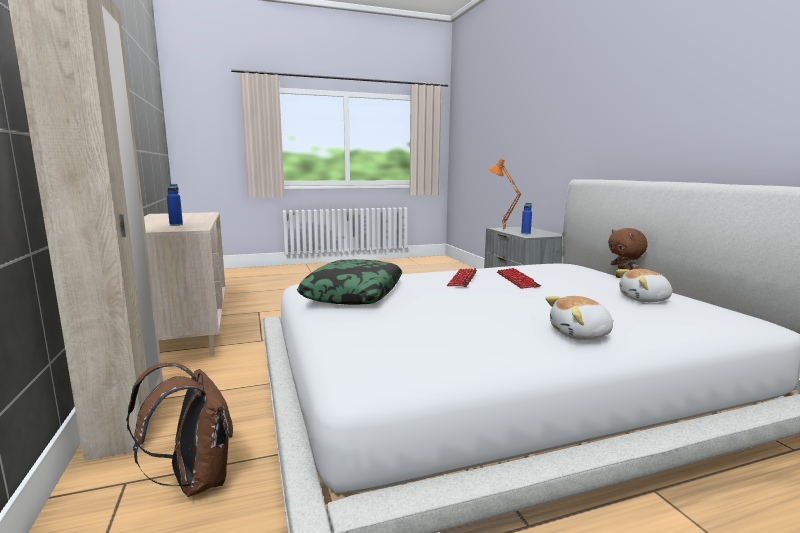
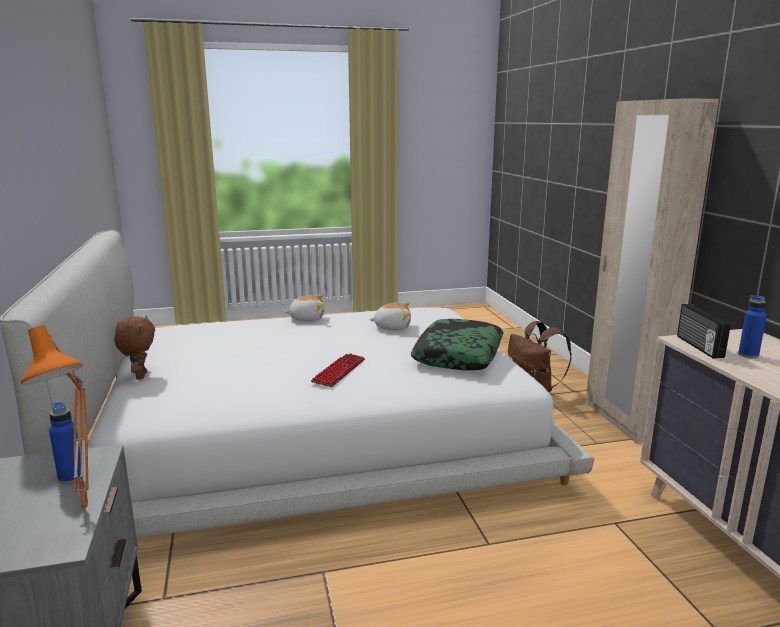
camera: 175 degrees left, 5 degrees up
(196, 227) = (698, 346): none -> radio
(517, 280) = (278, 368): keyboard -> none
(644, 299) = (202, 341): plush toy -> plush toy (392, 327)

